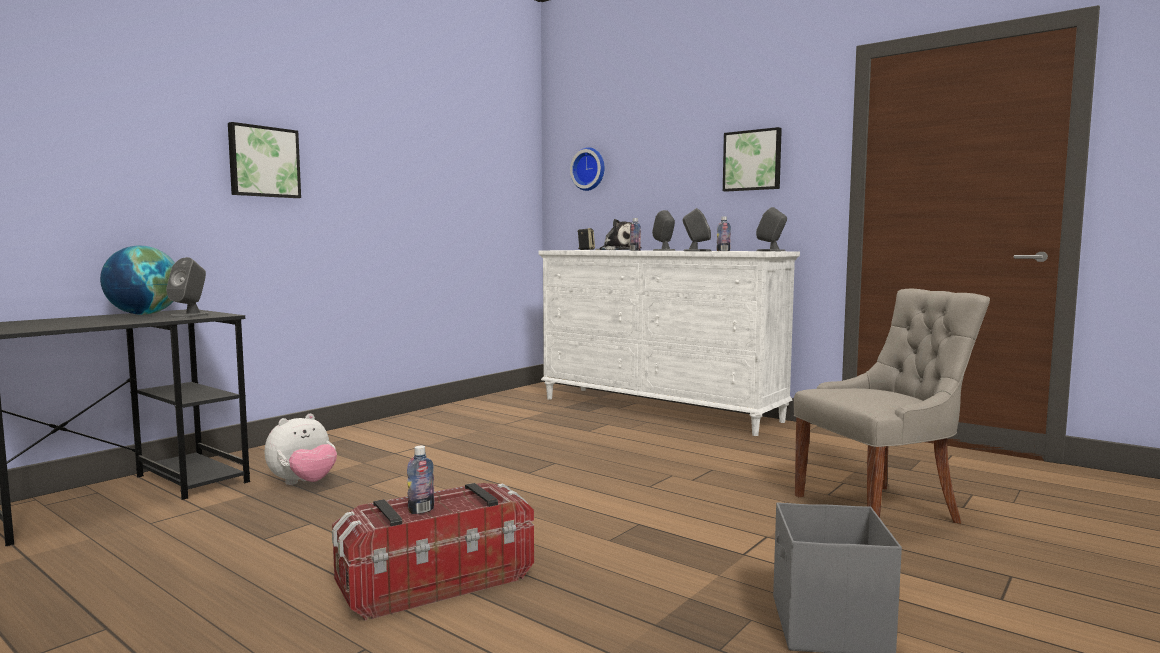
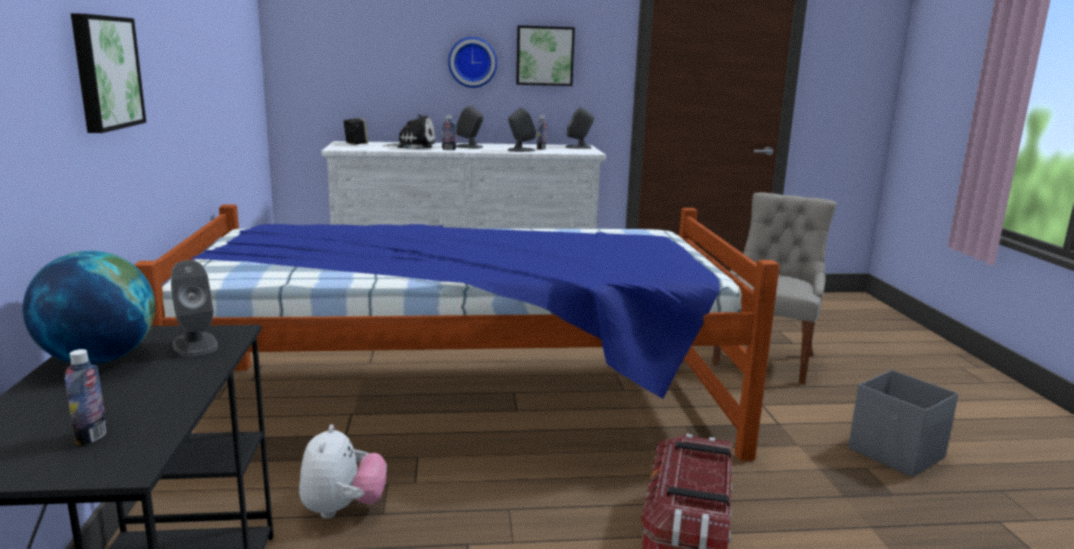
camera: 45 degrees left, 10 degrees up
(421, 510) = (698, 483): bottle -> bottle (91, 437)
(497, 462) = (468, 409): none -> bed
(589, 169) = (340, 45): wall clock -> wall clock (472, 62)

